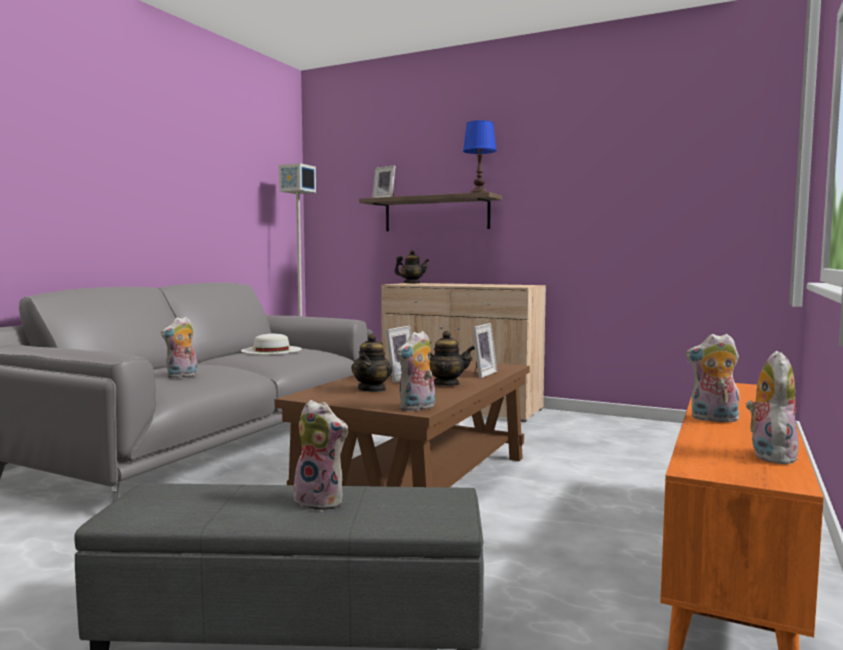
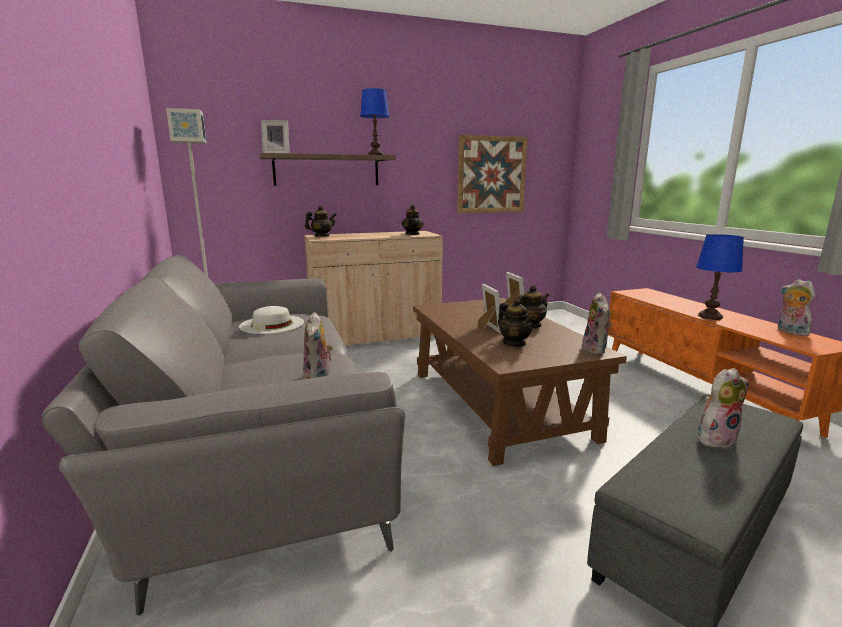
camera: 45 degrees left, 10 degrees up
(504, 285) = (412, 234): none -> teapot
(648, 211) = (491, 175): none -> picture
(713, 419) = (710, 316): plush toy -> blue table lamp

